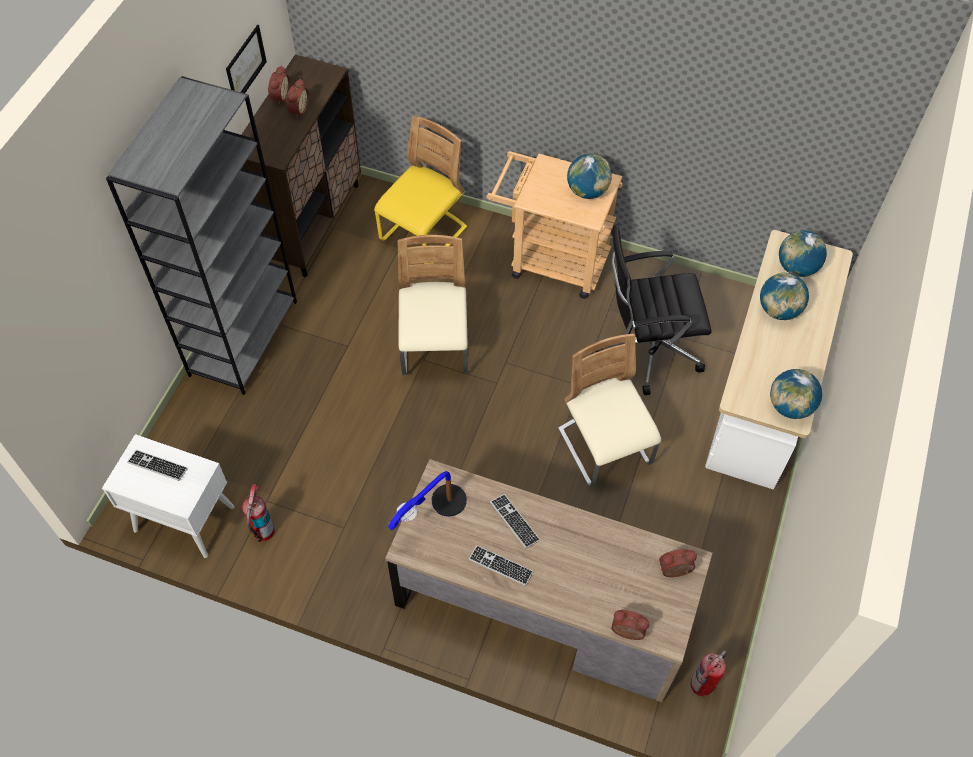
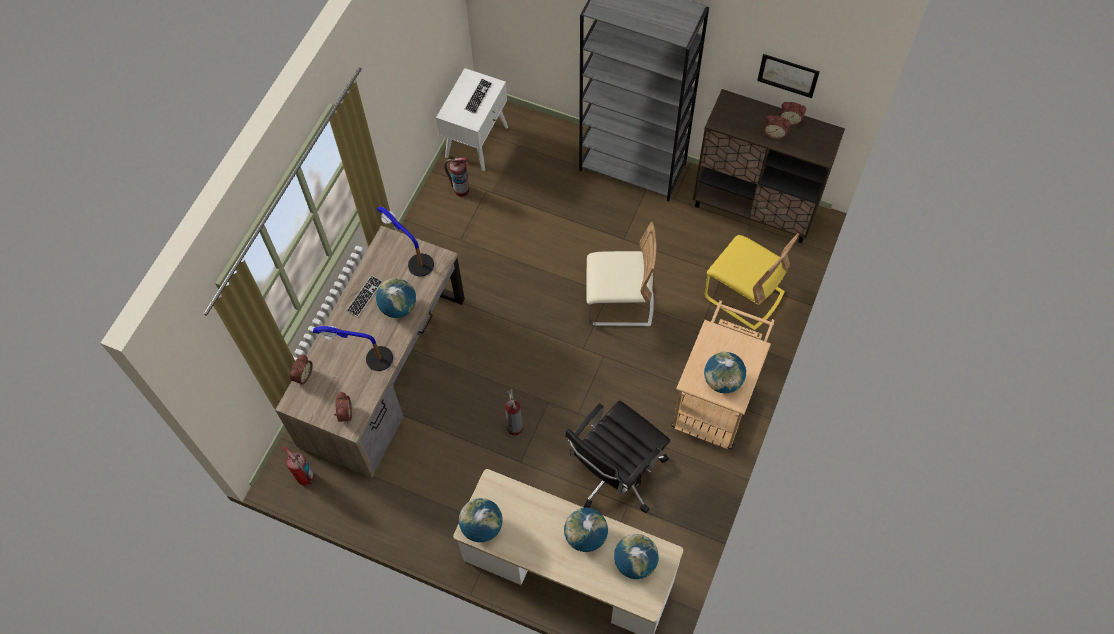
camera: 95 degrees right, 5 degrees up
(514, 521) = (398, 307): keyboard -> globe
(590, 555) = (365, 356): none -> table lamp
(604, 448) = (515, 428): beige chair -> fire extinguisher
(646, 349) = (615, 473): black office chair -> black office chair turned 135 degrees counterclockwise

